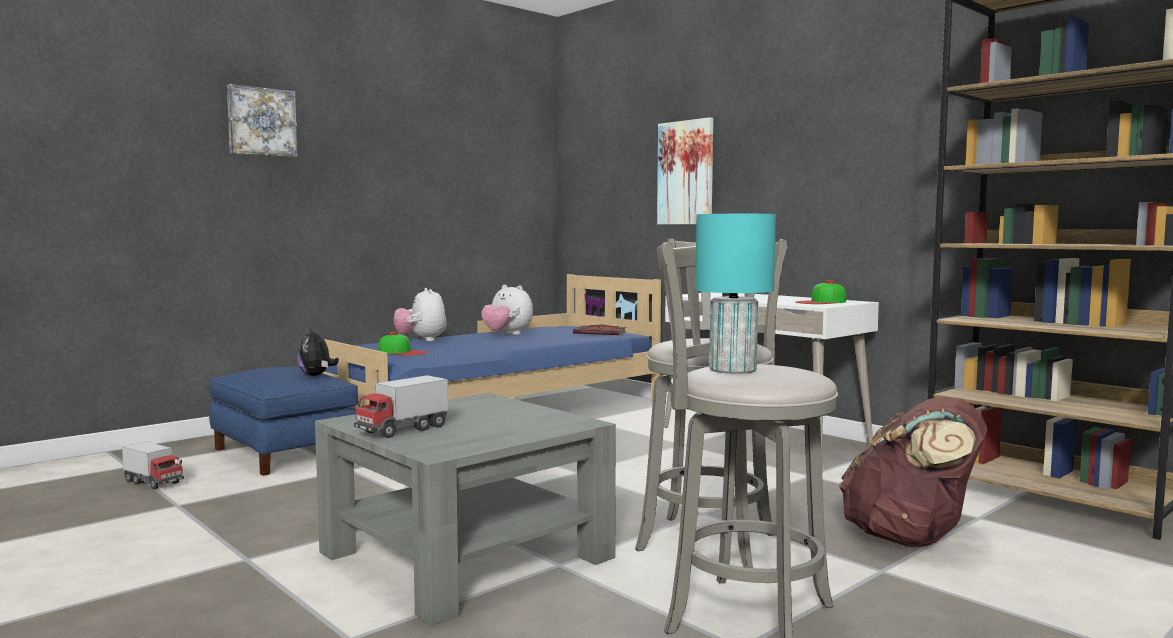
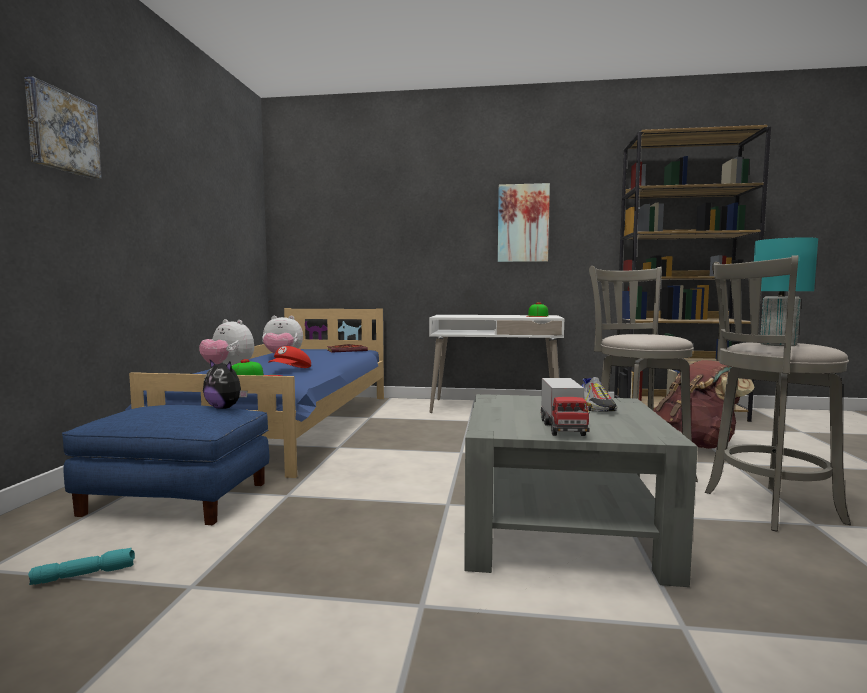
camera: 40 degrees left, 0 degrees up
(154, 482) = (85, 574): toy truck -> turquoise flashlight
(455, 348) = (290, 370): none -> red cap
(522, 422) = (596, 407): none -> shoe
(686, 173) = (401, 231): picture -> picture (523, 223)

